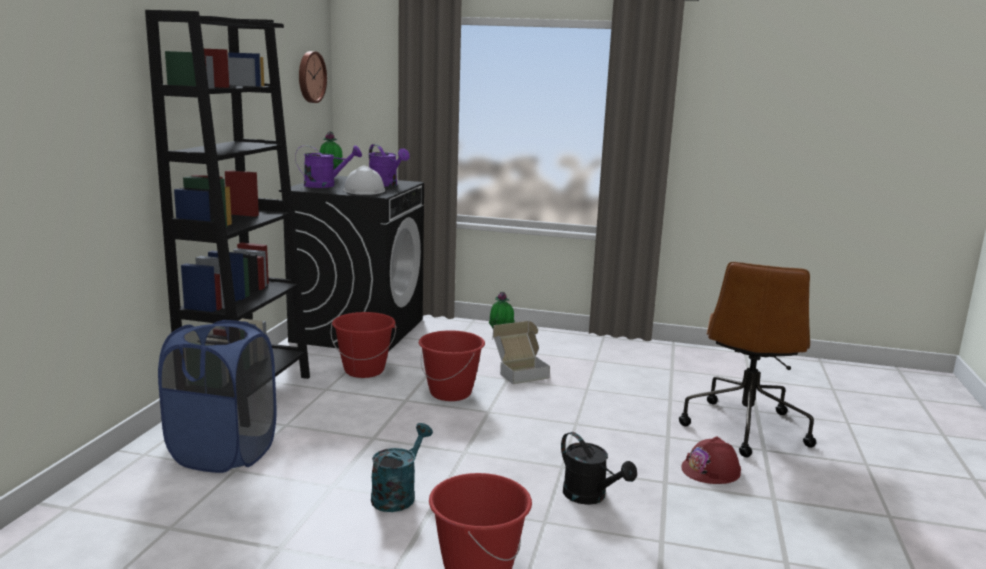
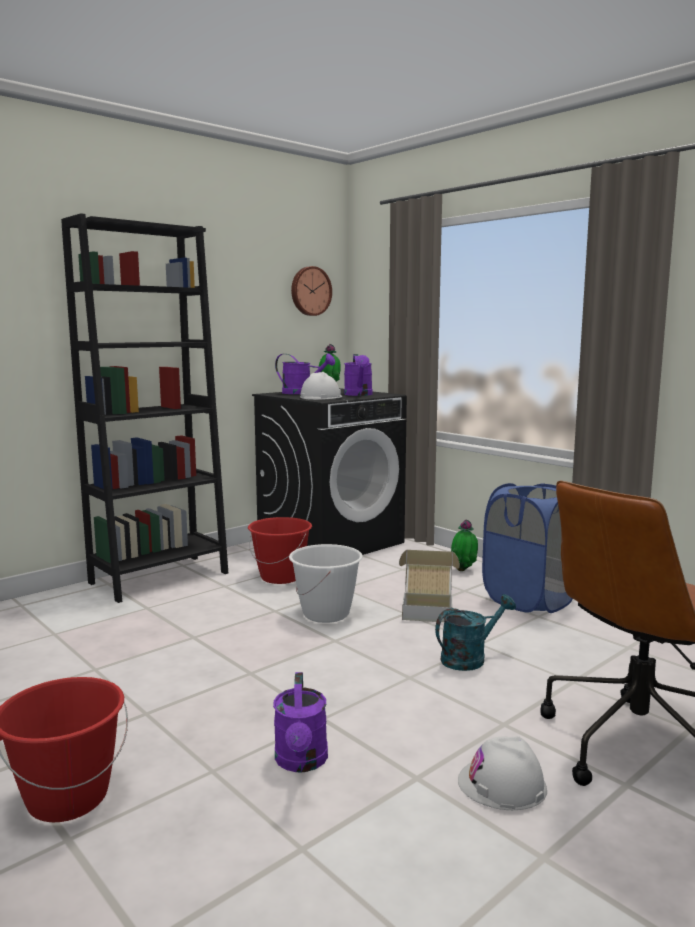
camera: 35 degrees right, 5 degrees down
(224, 453) = (69, 619): blue laundry basket -> blue laundry basket (529, 600)
(398, 495) = (129, 694): turquoise watering can -> turquoise watering can (469, 658)
(451, 393) = (326, 614): red bucket -> white bucket
(590, 497) = (301, 762): black watering can -> purple watering can
(711, 470) = (502, 784): red hard hat -> white hard hat

